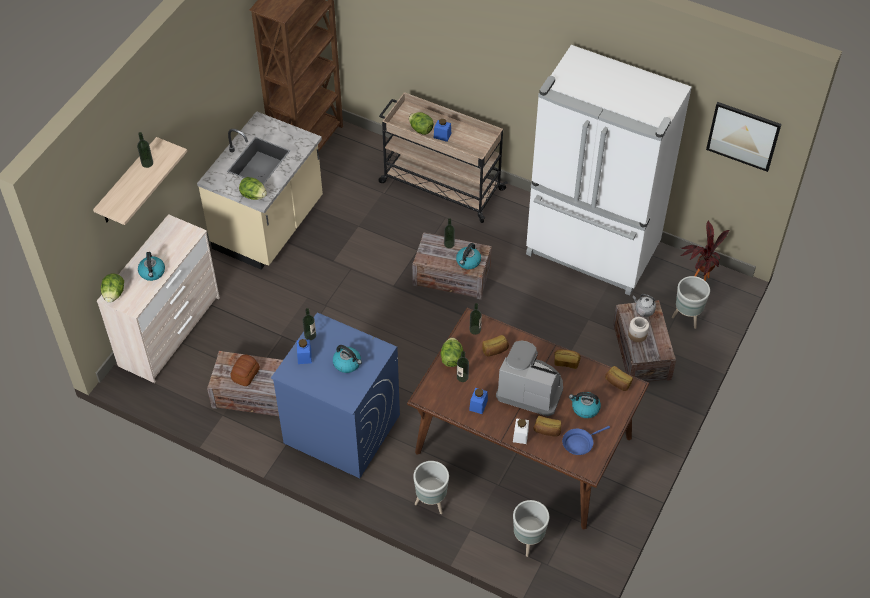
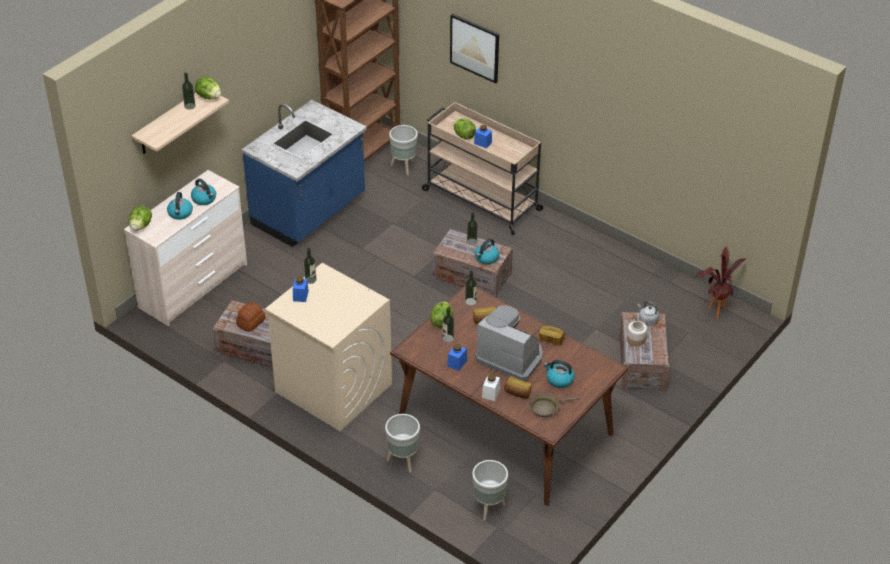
camera: 10 degrees right, 10 degrees down
(253, 195) = (290, 165): lettuce -> lettuce (209, 97)
(269, 226) = (309, 212): beige counter -> blue counter
(341, 429) = (332, 388): blue washing machine -> beige washing machine
(347, 363) = (339, 307): kettle -> kettle (204, 199)
(579, 443) = (546, 407): blue frying pan -> brown frying pan
(592, 251) = (614, 272): white fridge -> none
(618, 383) = (597, 363): bread -> none
(686, 317) = (694, 340): grey planter -> grey planter (403, 167)
(743, 136) = (757, 153): picture -> picture (475, 47)

